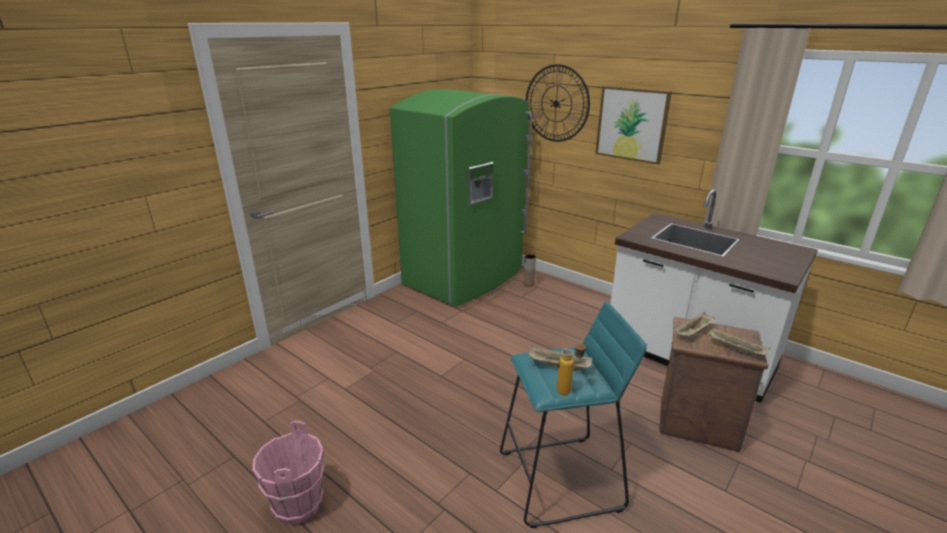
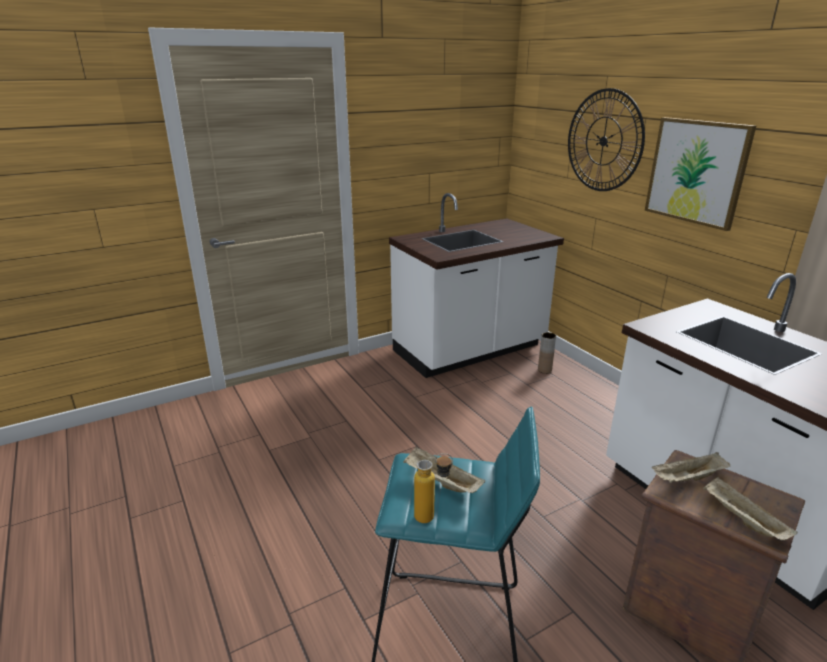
camera: 20 degrees right, 0 degrees up
(297, 505) = (149, 568): pink bucket -> none
(465, 278) = (470, 350): green fridge -> white counter

